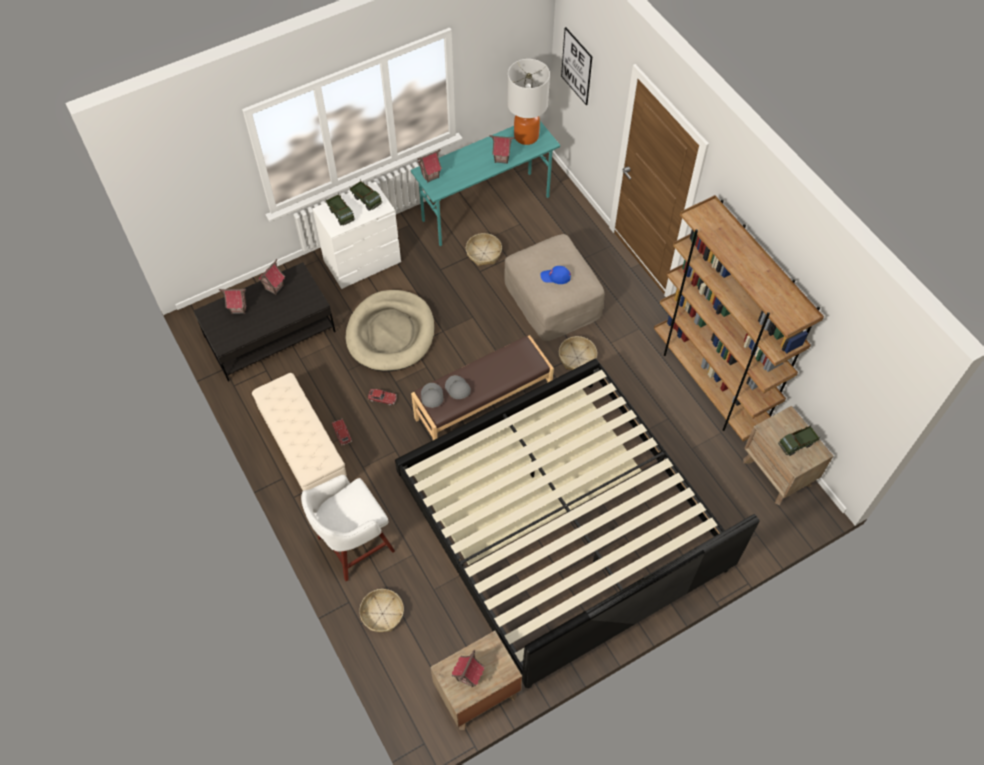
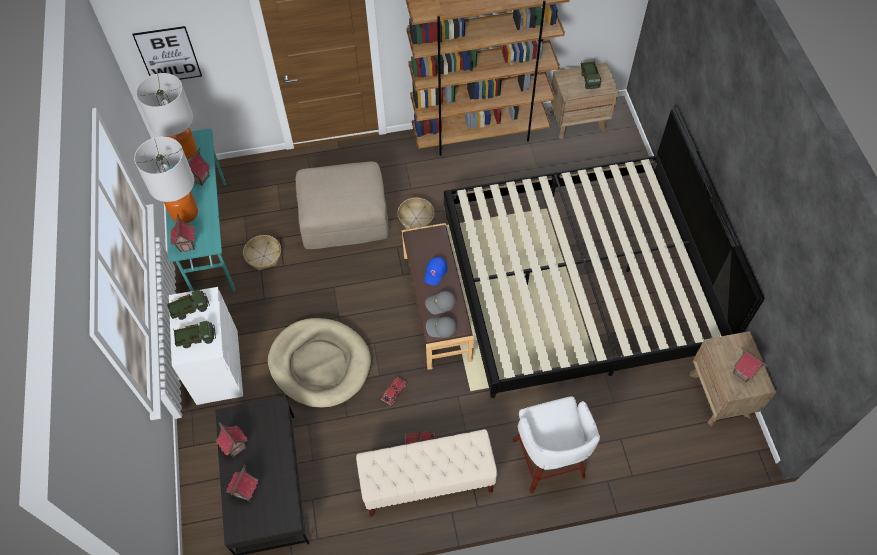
camera: 70 degrees left, 0 degrees up
(382, 613) = (626, 453): basket -> none
(461, 162) = (184, 213): none -> table lamp
(555, 277) = (348, 189): blue cap -> blue cap (435, 272)

